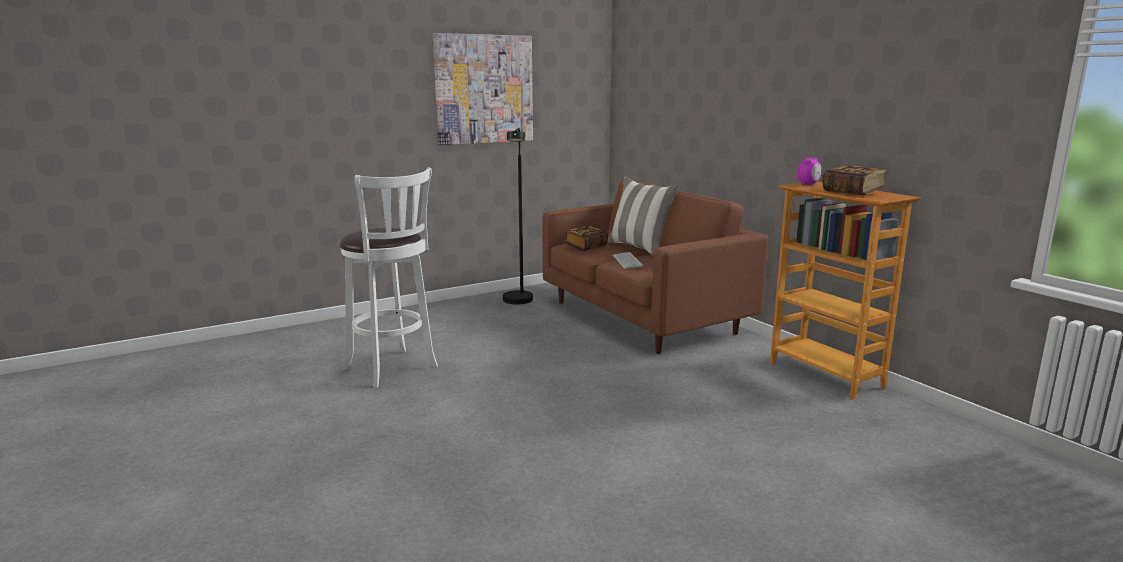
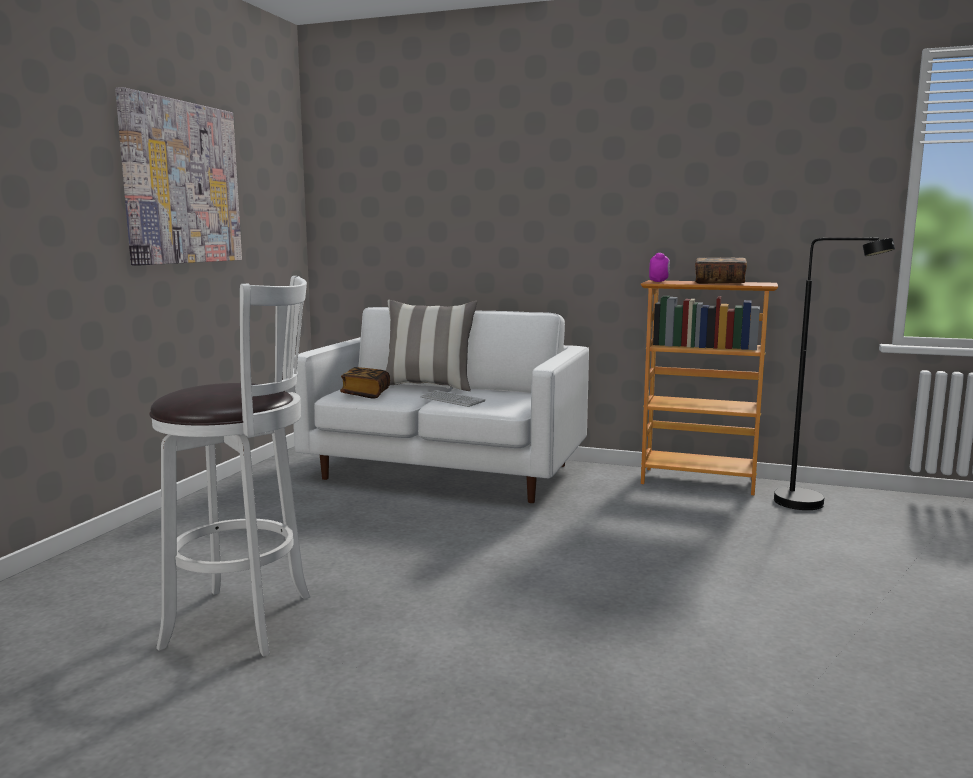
camera: 40 degrees left, 5 degrees down
(518, 302) = (268, 490): black floor lamp -> black floor lamp (812, 505)
(642, 317) = (446, 472): brown sofa -> white sofa

